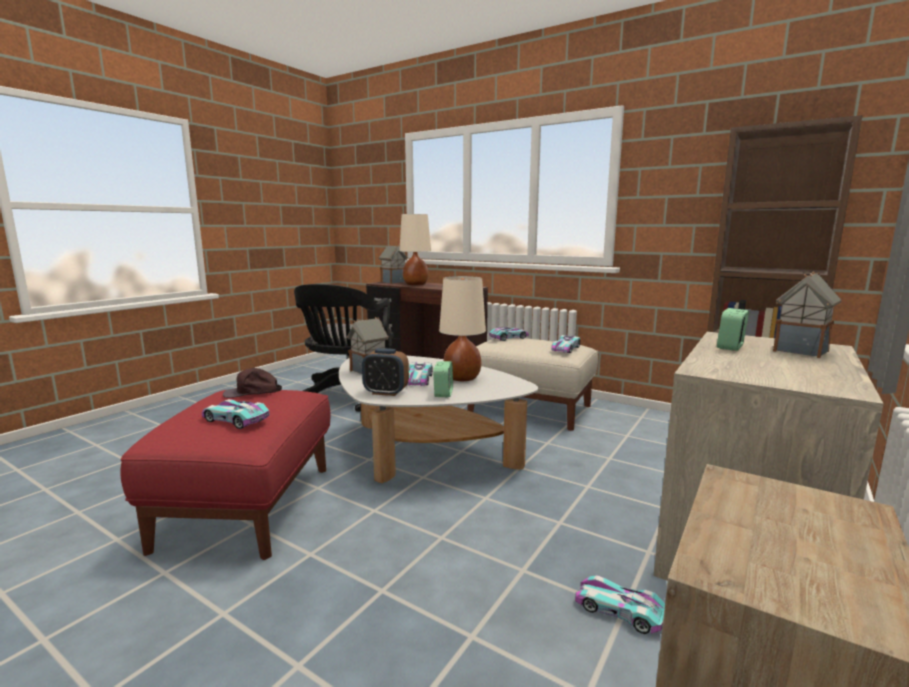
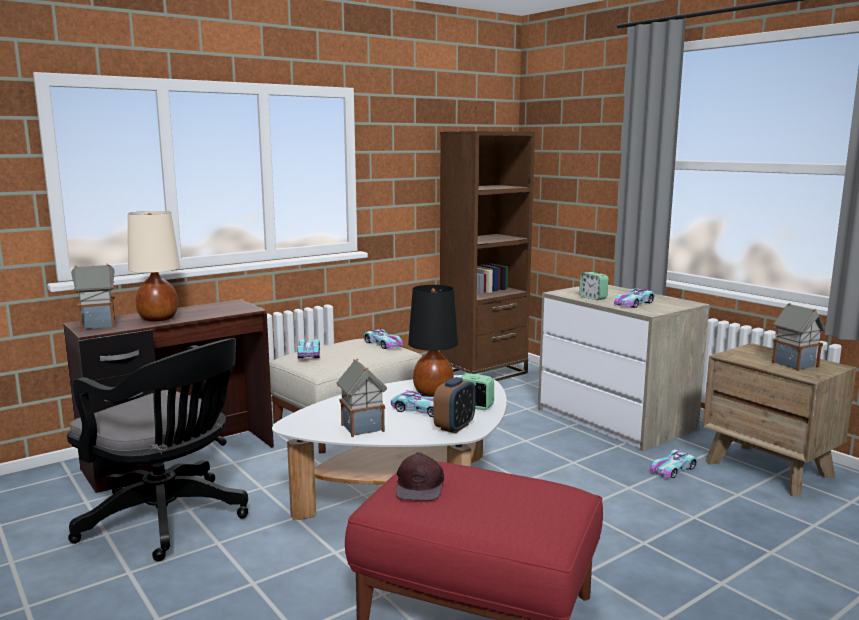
camera: 70 degrees left, 0 degrees up
(235, 420) = (519, 492): toy car -> toy car (634, 303)
(462, 378) = (433, 393): beige table lamp -> black table lamp
(800, 350) = (608, 291): toy house -> toy house (794, 364)

